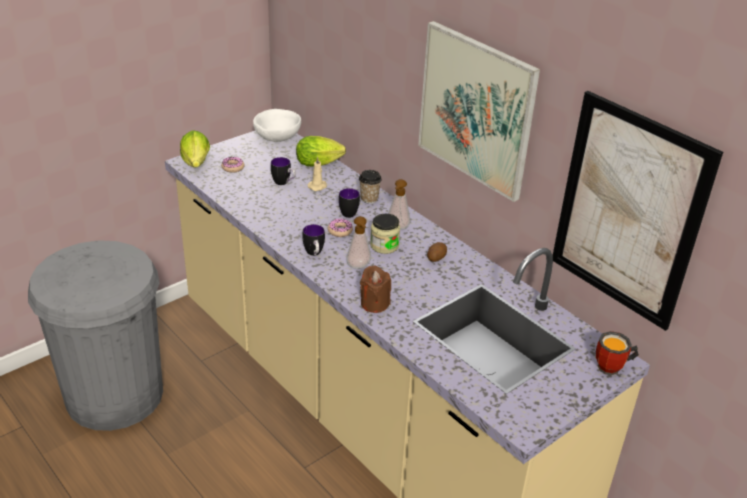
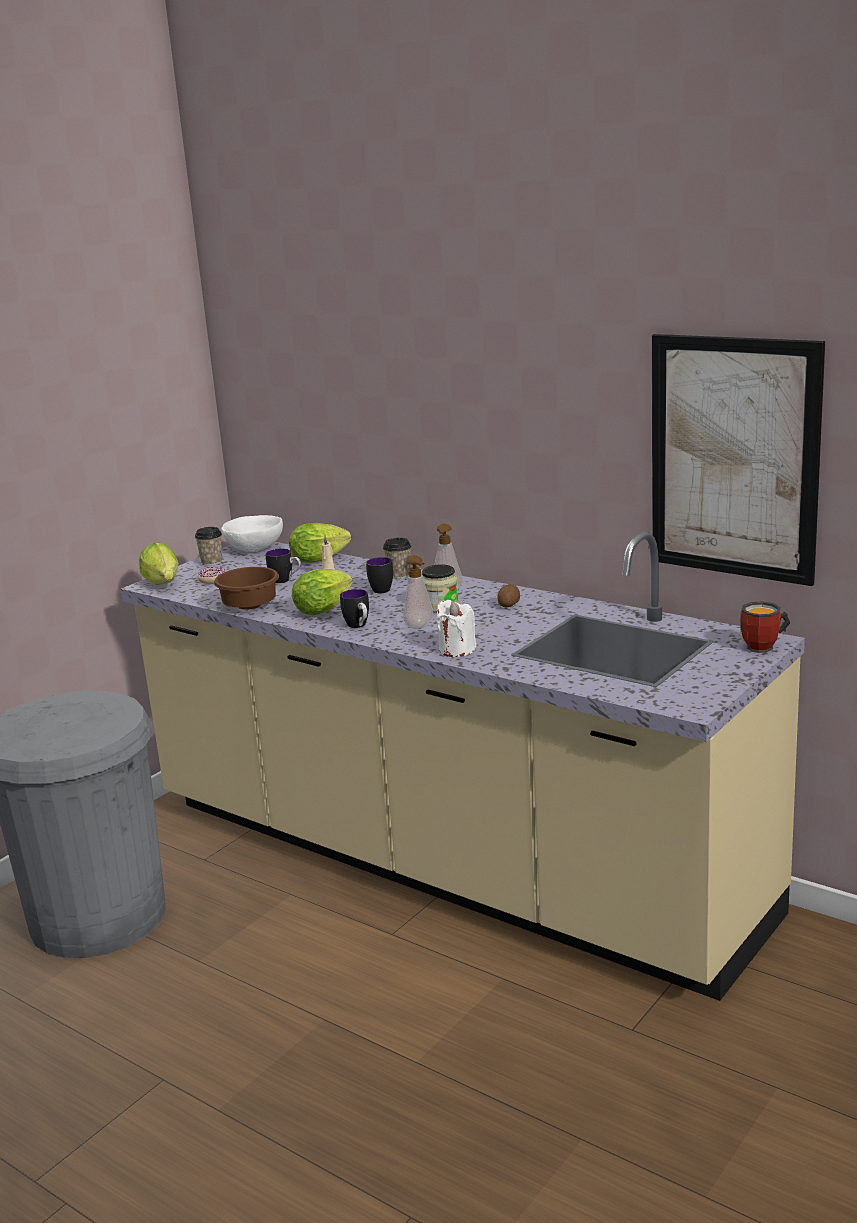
camera: 10 degrees left, 15 degrees down
(240, 146) = (212, 562): none -> cup
(246, 208) = (250, 607): none -> brown bowl
(299, 226) = (326, 609): none -> lettuce
(340, 231) = (379, 604): donut -> none
(374, 303) = (457, 650): brown candle -> white candle
(476, 110) = (520, 413): picture -> none

